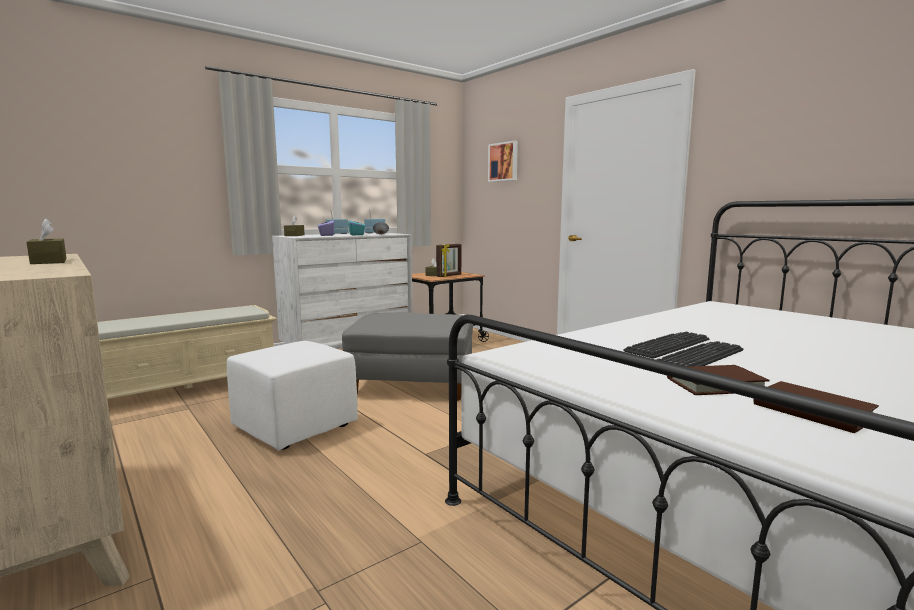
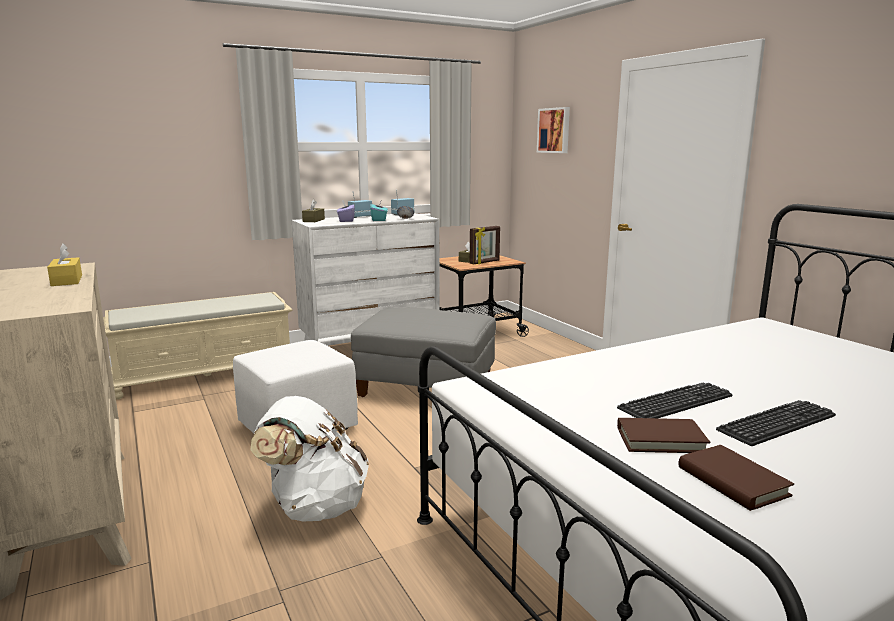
camera: 10 degrees right, 5 degrees up
(49, 261) = (67, 280): brown tissue box -> yellow tissue box
(334, 499) = (315, 506): none -> white backpack
(668, 346) = (653, 384): keyboard -> keyboard (776, 423)

